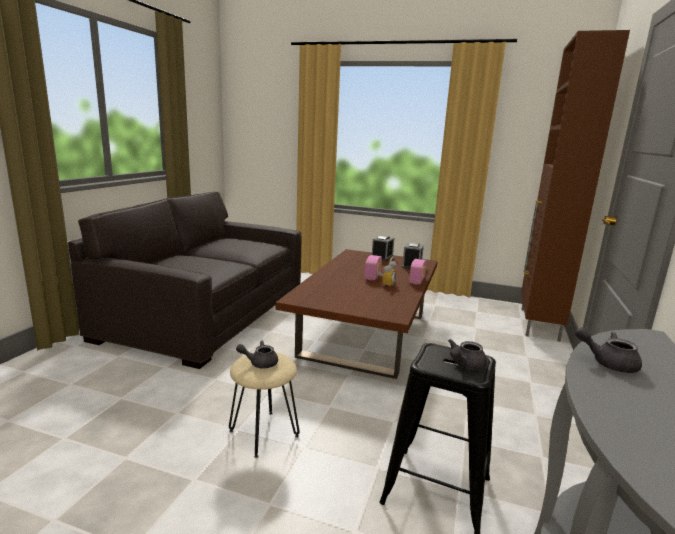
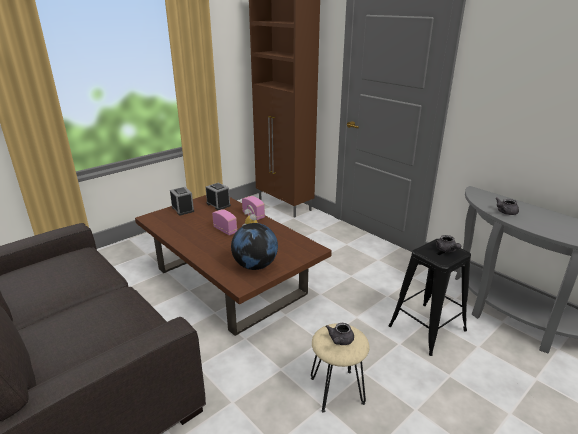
camera: 60 degrees left, 10 degrees up
(330, 298) = (255, 266): none -> globe

